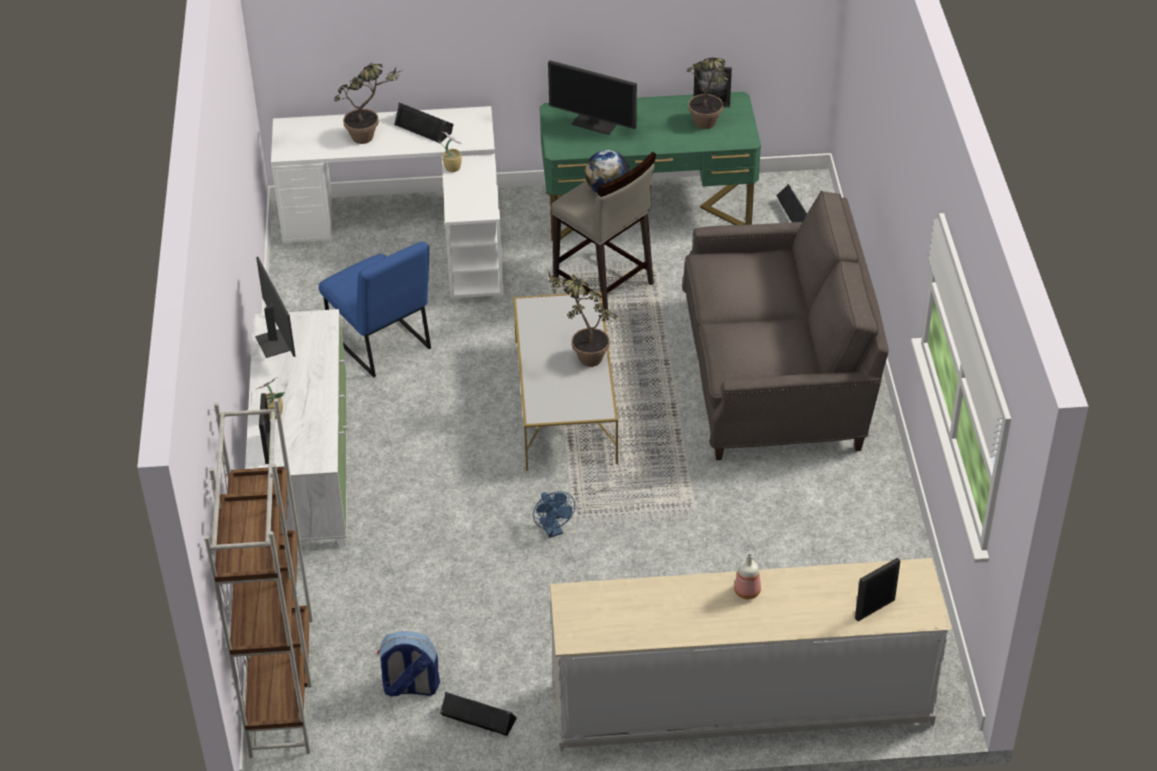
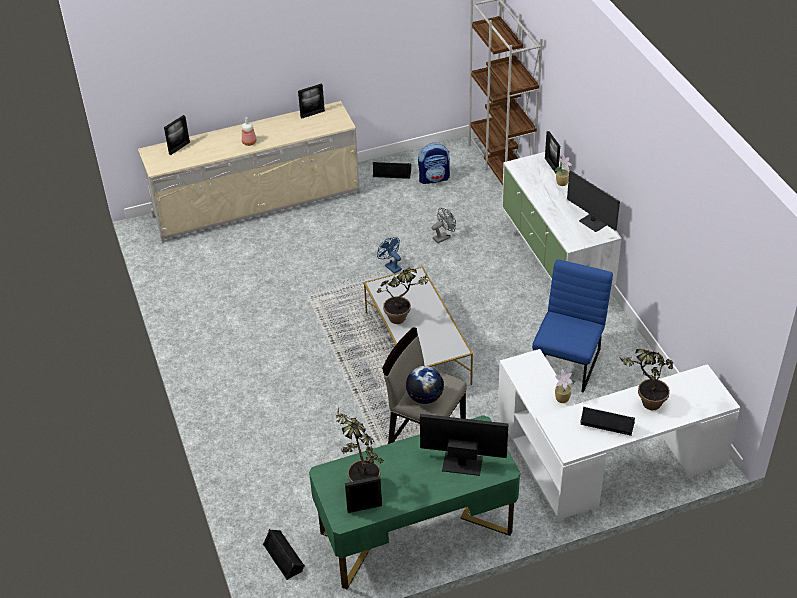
camera: 165 degrees right, 0 degrees up
(380, 342) = (568, 362): blue chair -> blue chair turned 75 degrees clockwise
(449, 564) = (443, 237): none -> grey fan
(617, 632) = (312, 114): none -> picture frame
(776, 375) = (273, 399): grey sofa -> none

